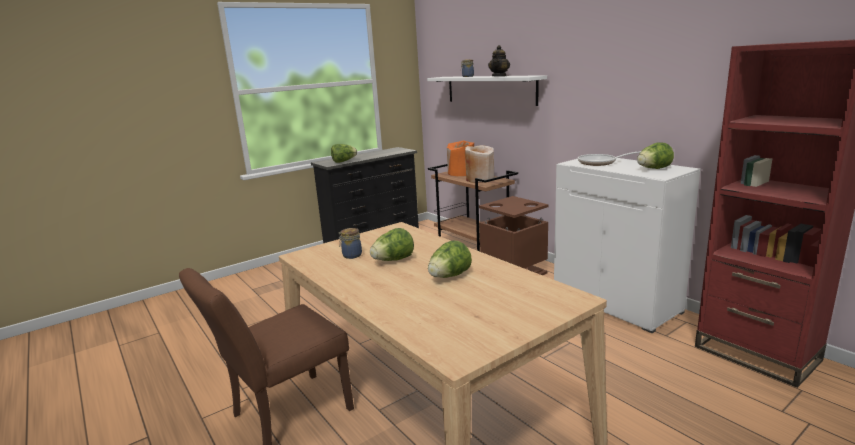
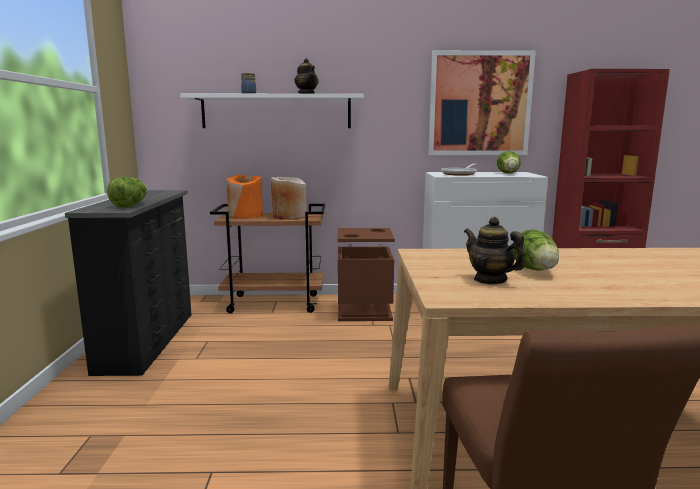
camera: 55 degrees left, 5 degrees down
(351, 255) = (490, 280): jar -> teapot
(449, 276) = (613, 265): lettuce -> none
(653, 83) = (479, 104): none -> picture

